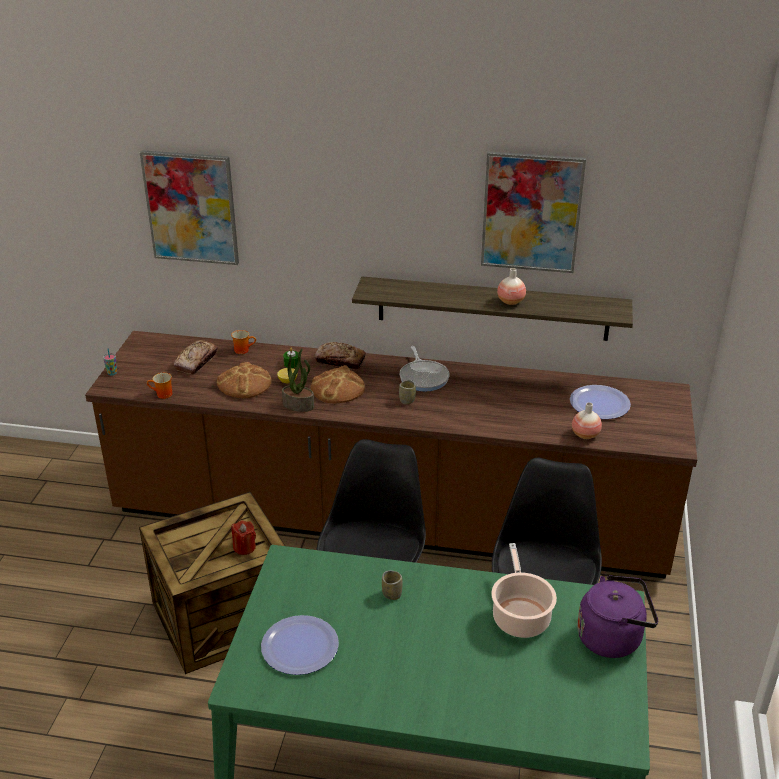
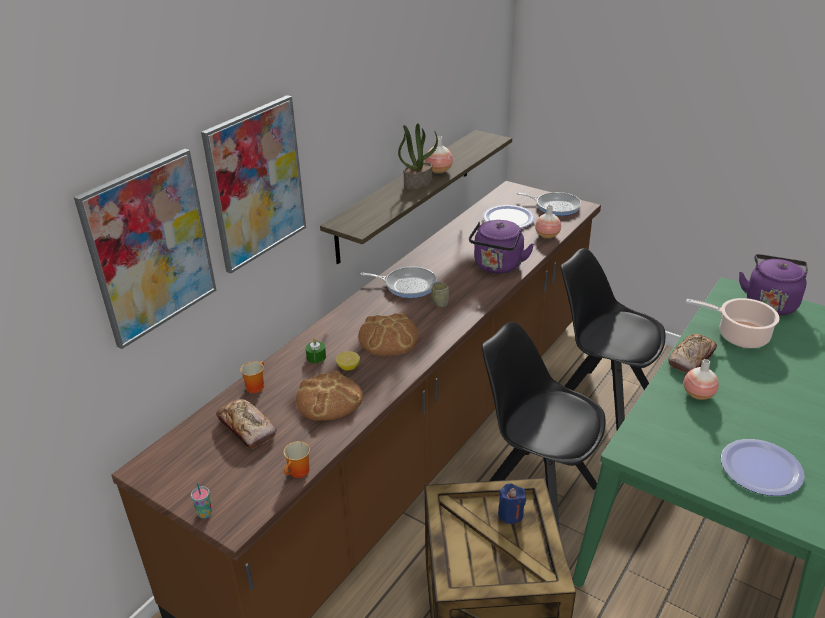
camera: 65 degrees left, 0 degrees up
(244, 547) = (510, 514): red candle -> blue candle
(299, 405) = (400, 369): potted plant -> potted plant (418, 183)
(340, 361) = (338, 325): bread -> bread (691, 358)
(392, 594) = (698, 394): cup -> vase
(495, 417) = (497, 266): none -> purple kettle
(531, 212) = (422, 81): picture -> picture (256, 183)
(658, 428) = (555, 206): none -> frying pan

